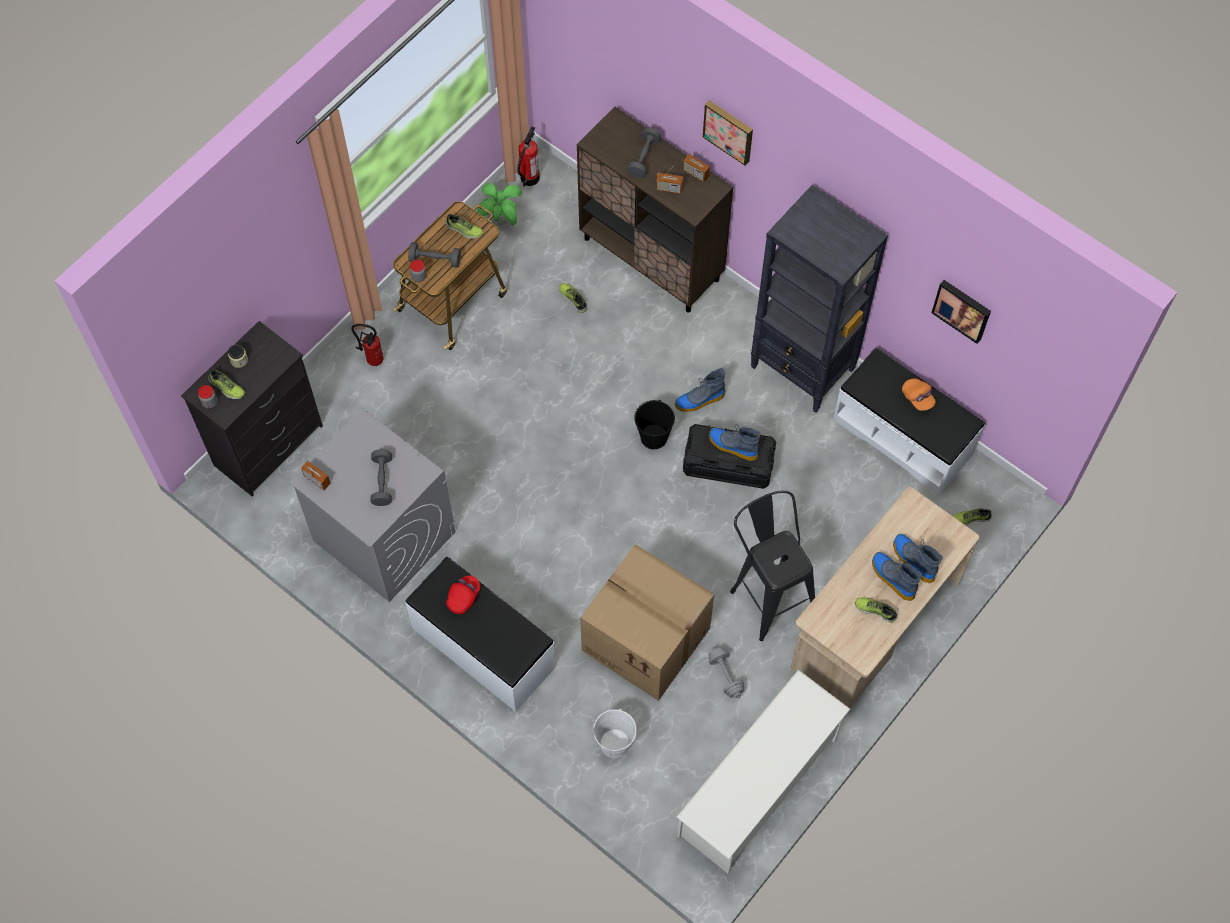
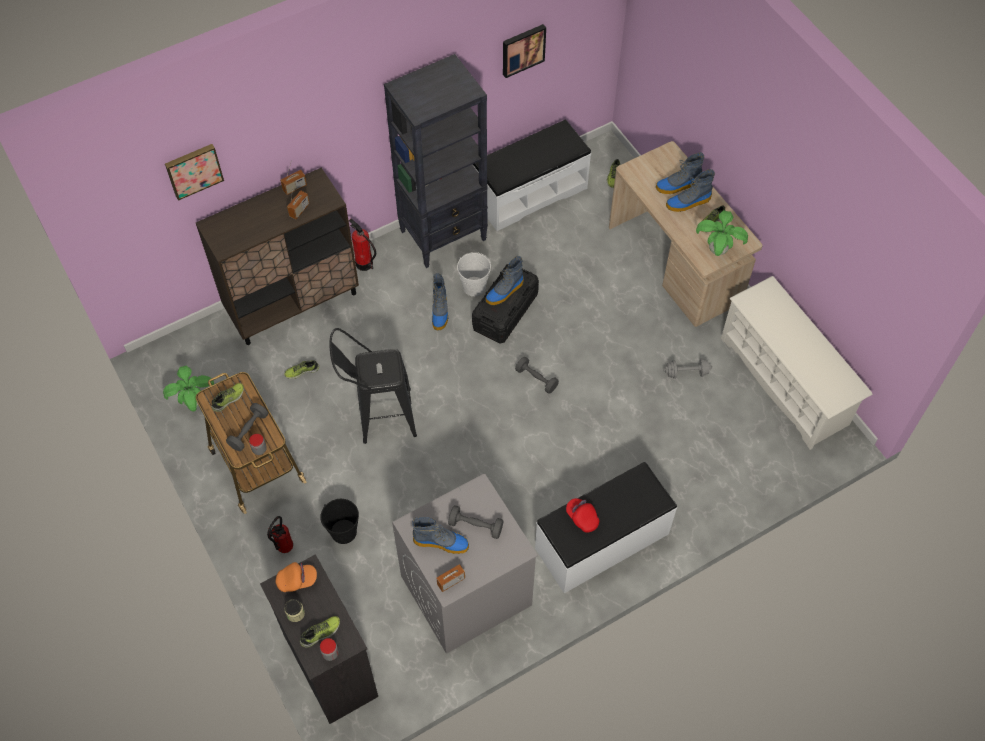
camera: 70 degrees left, 5 degrees down
(354, 458) = (441, 542): none -> boot
(529, 178) = (163, 367): fire extinguisher -> fire extinguisher (364, 264)
(614, 743) = (719, 469): white bucket -> white bucket (474, 287)
(643, 158) = (259, 218): grey dumbbell -> grey dumbbell (536, 379)
(648, 639) = (636, 416): cardboard box -> none
(654, 437) = (459, 354): black bucket -> black bucket (343, 531)
(729, 131) = (298, 123): picture -> picture (193, 170)
(768, 593) = (627, 321): black stool -> black stool (379, 416)
(837, 628) = (718, 250): none -> potted plant
(917, 398) = (528, 150): orange cap -> orange cap (297, 580)

